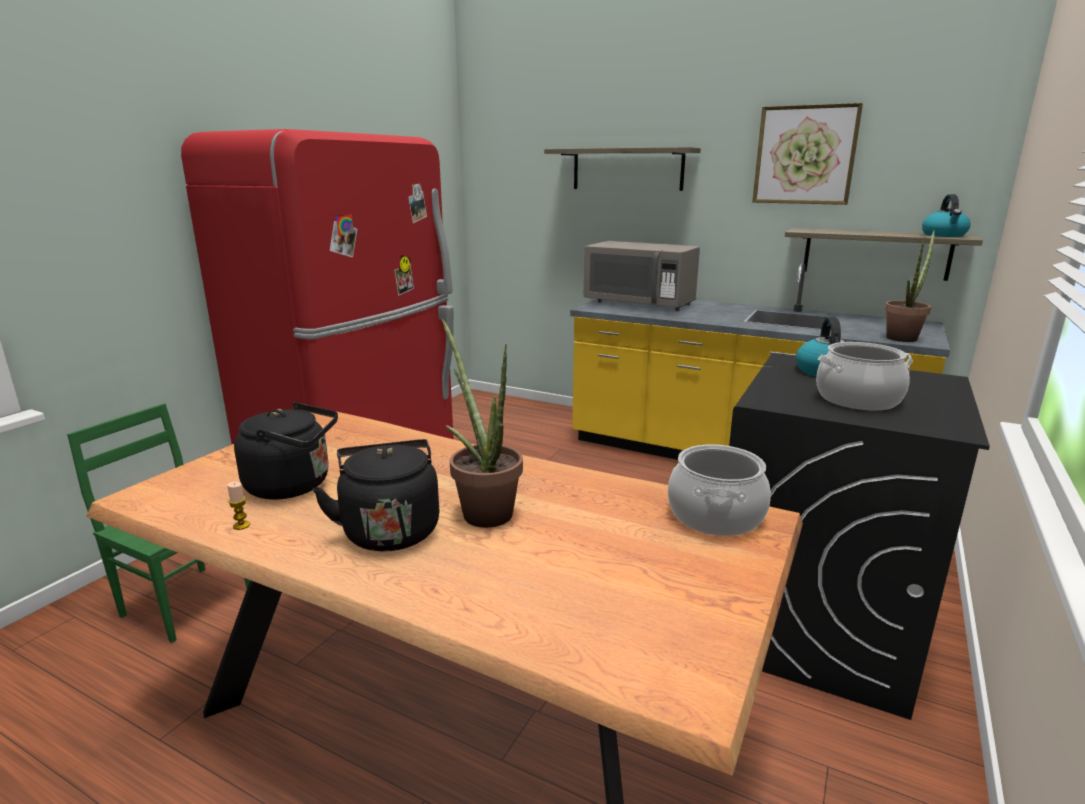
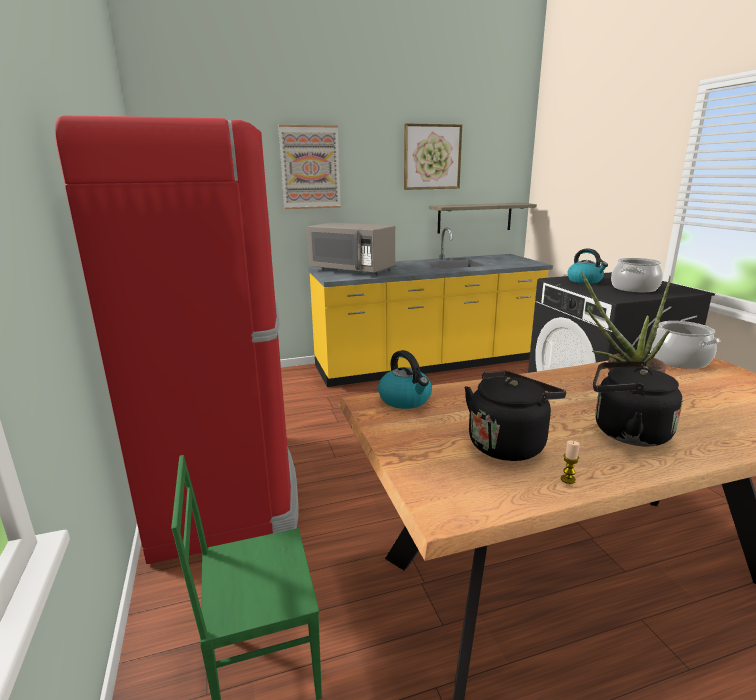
camera: 45 degrees left, 0 degrees up
(627, 169) = (310, 167): shelf -> picture
(639, 304) = (352, 270): grey microwave -> grey microwave turned 45 degrees clockwise
(903, 337) = (522, 263): potted plant -> none
(944, 235) = (513, 203): kettle -> kettle (405, 400)

